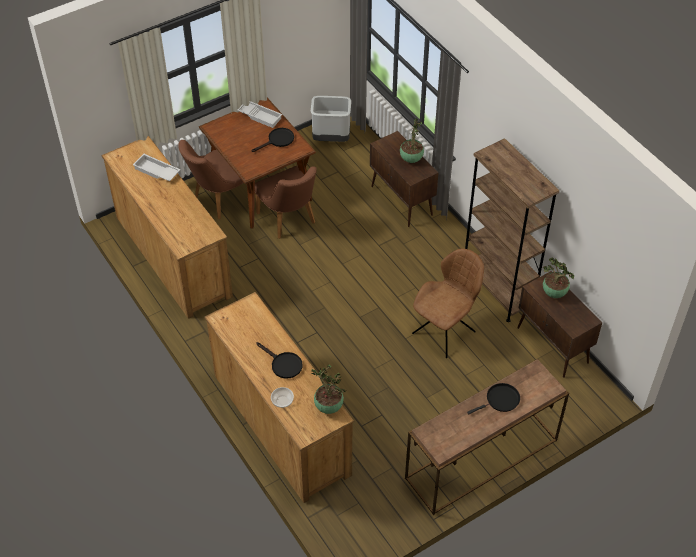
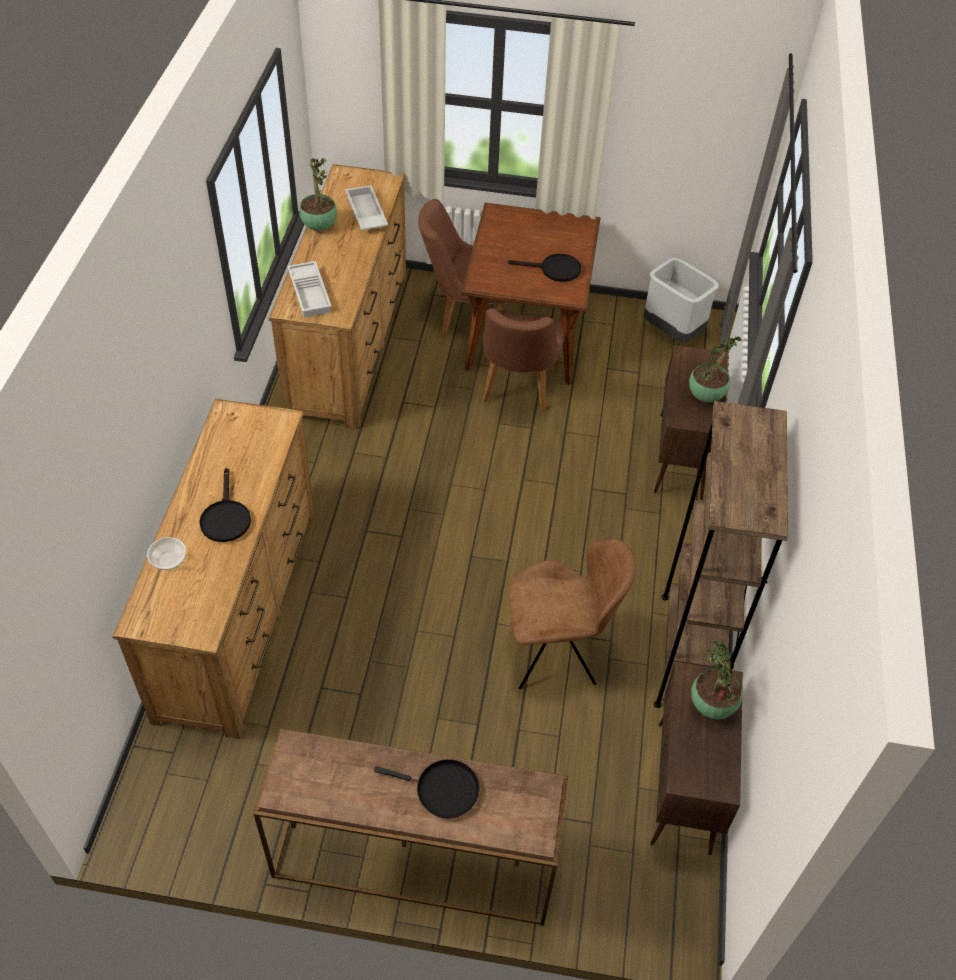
camera: 40 degrees right, 0 degrees up
(260, 116) = (567, 232): white tray -> white tray (311, 293)
(328, 406) = (208, 609): potted plant -> potted plant (319, 226)

